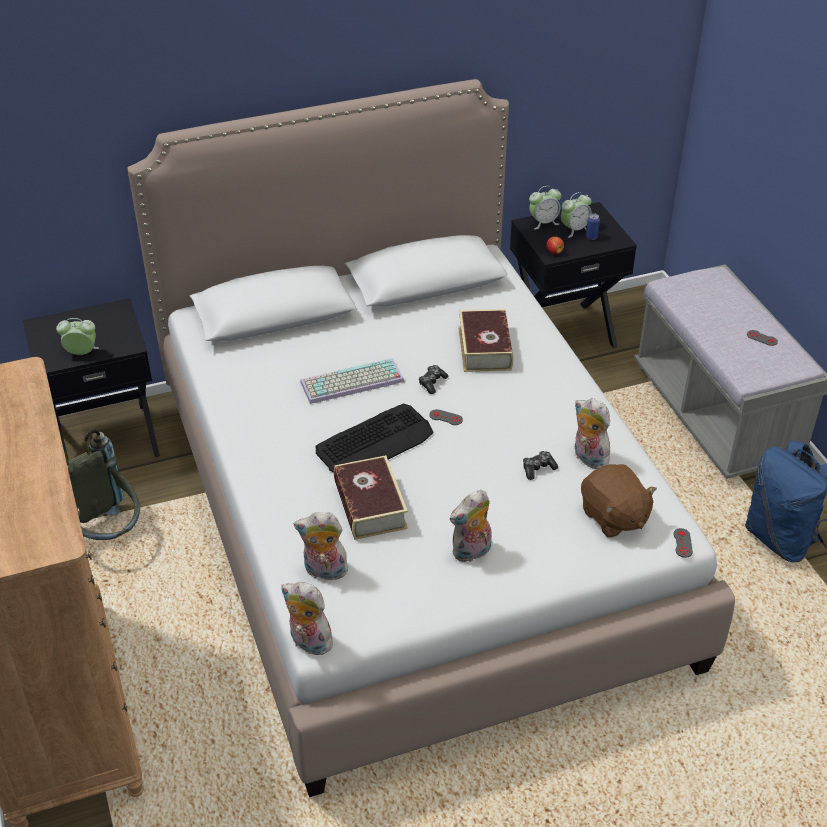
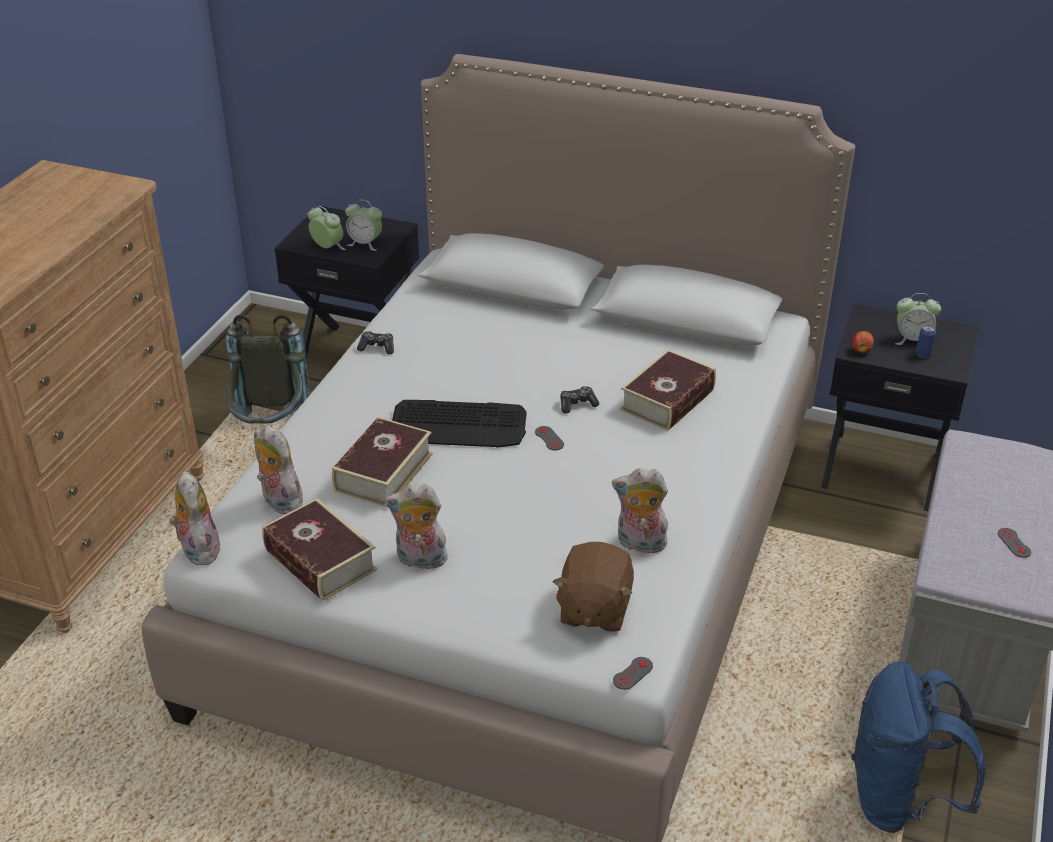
camera: 40 degrees right, 5 degrees down
(351, 383) = (504, 369): keyboard -> none
(410, 594) = (320, 560): none -> book
(538, 468) = (577, 526): game controller -> game controller (377, 347)
(543, 222) = (885, 320): alarm clock -> alarm clock (365, 243)
(588, 458) = (639, 544): plush toy -> plush toy turned 75 degrees counterclockwise

